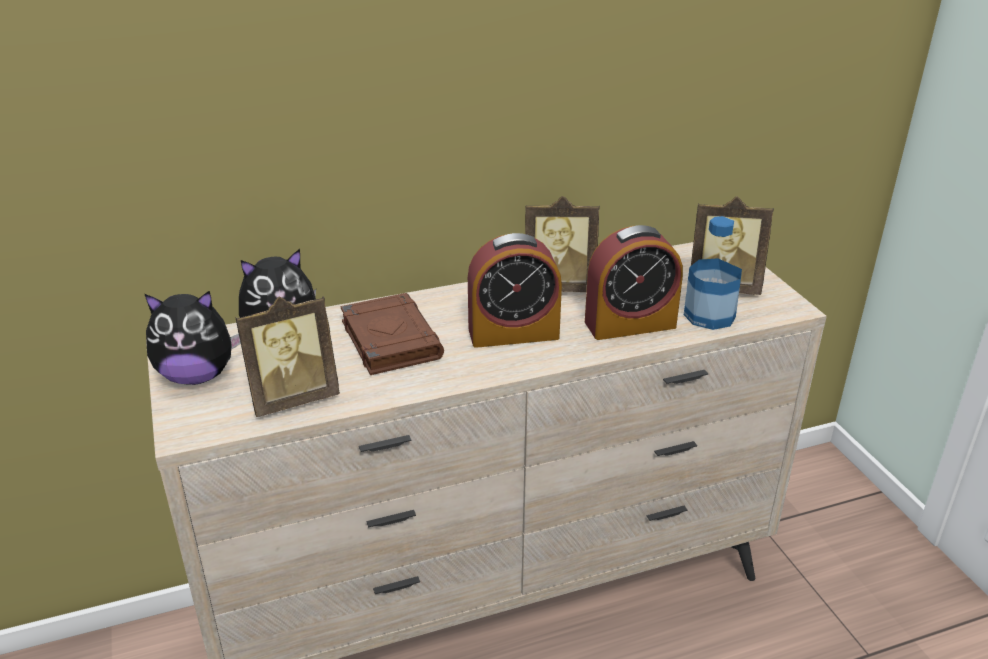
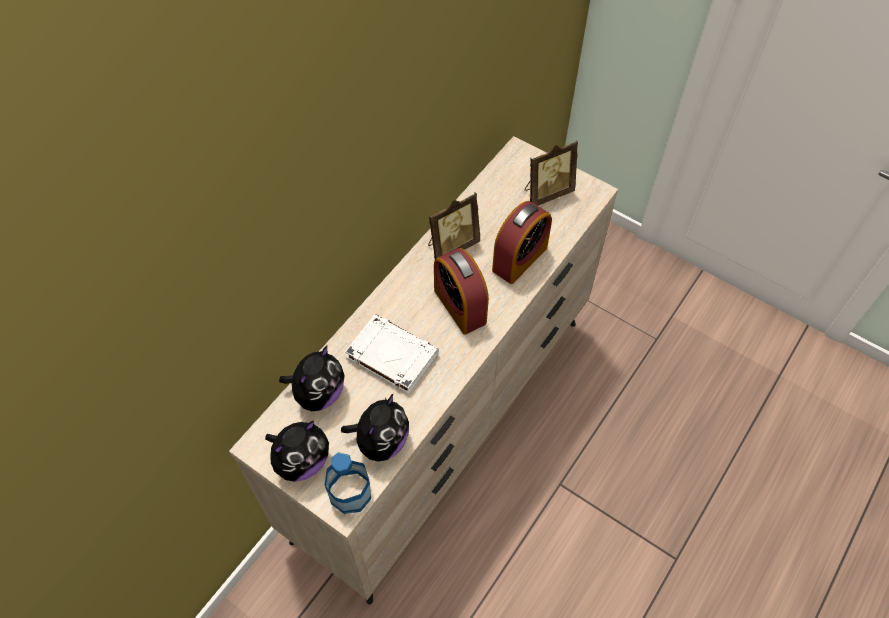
camera: 35 degrees left, 25 degrees up
(293, 398) = (381, 441): picture frame -> plush toy
(390, 339) = (391, 356): brown book -> white book
(513, 333) = (460, 306): alarm clock -> alarm clock turned 105 degrees clockwise
(709, 315) = (557, 225): bottle -> bottle (350, 493)

